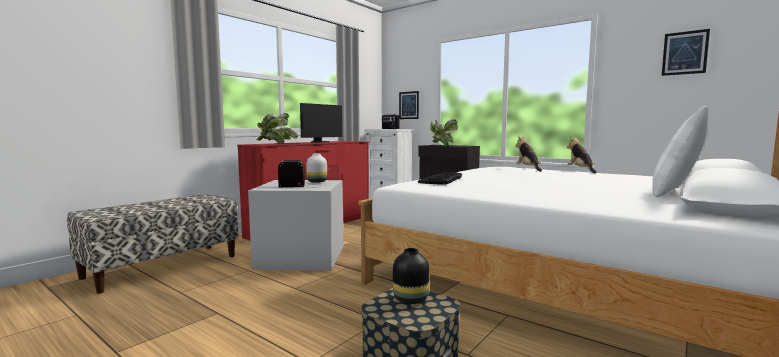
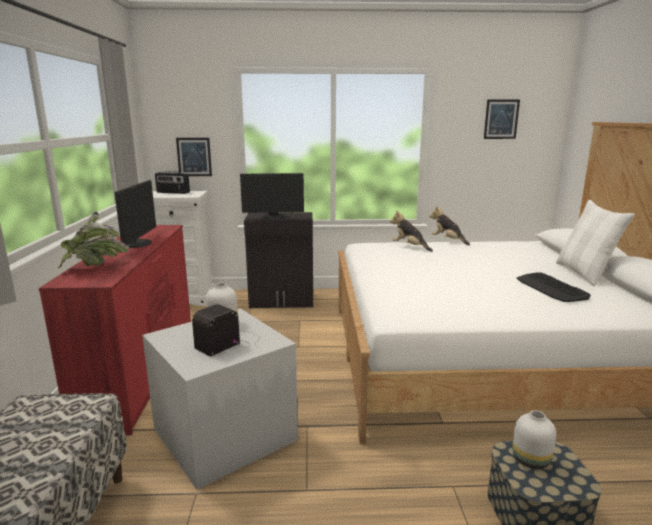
camera: 40 degrees left, 10 degrees up
(411, 299) = (530, 459): black vase -> white vase
(440, 179) = (406, 295): keyboard -> keyboard (551, 288)
(441, 145) = (273, 217): potted plant -> monitor

